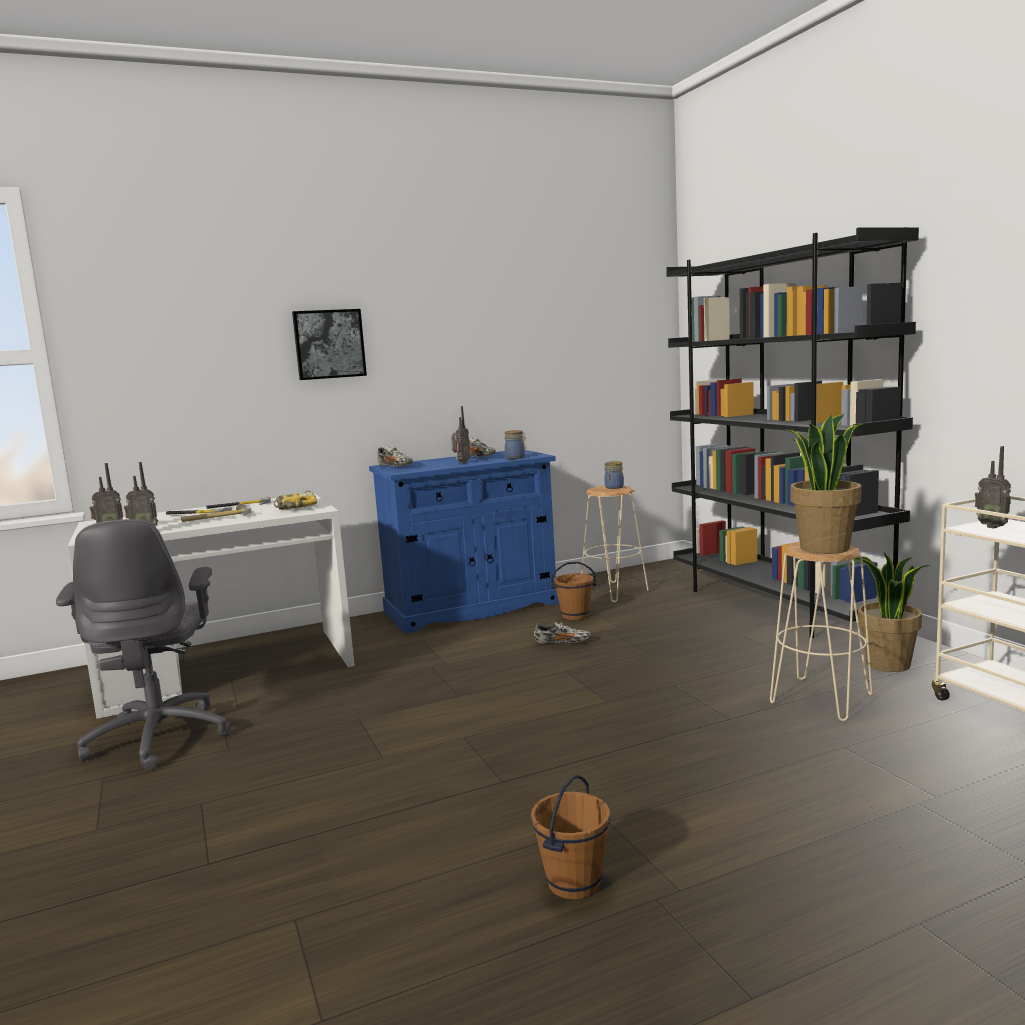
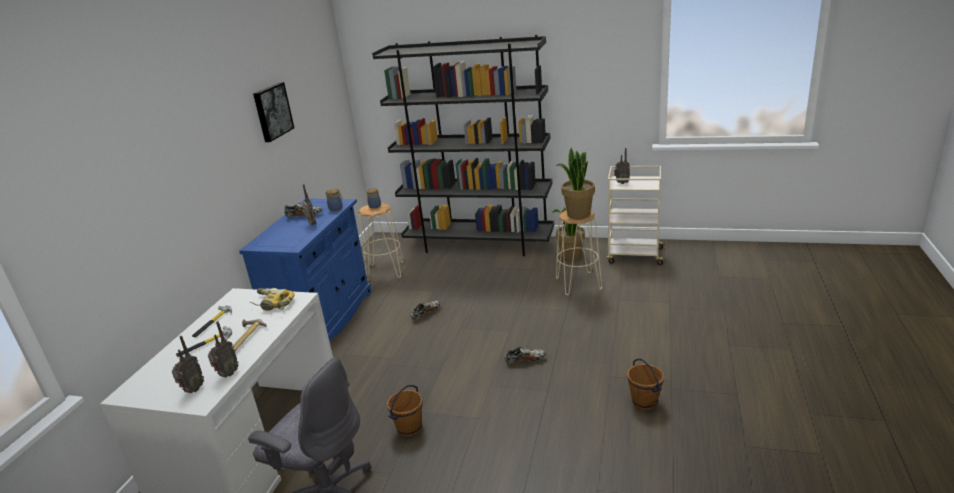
camera: 50 degrees left, 15 degrees up
(329, 344) = (193, 164): picture -> picture (272, 111)
(396, 467) = (272, 244): shoe -> shoe (525, 360)
(575, 616) = (397, 295): brown bucket -> brown bucket (409, 428)

